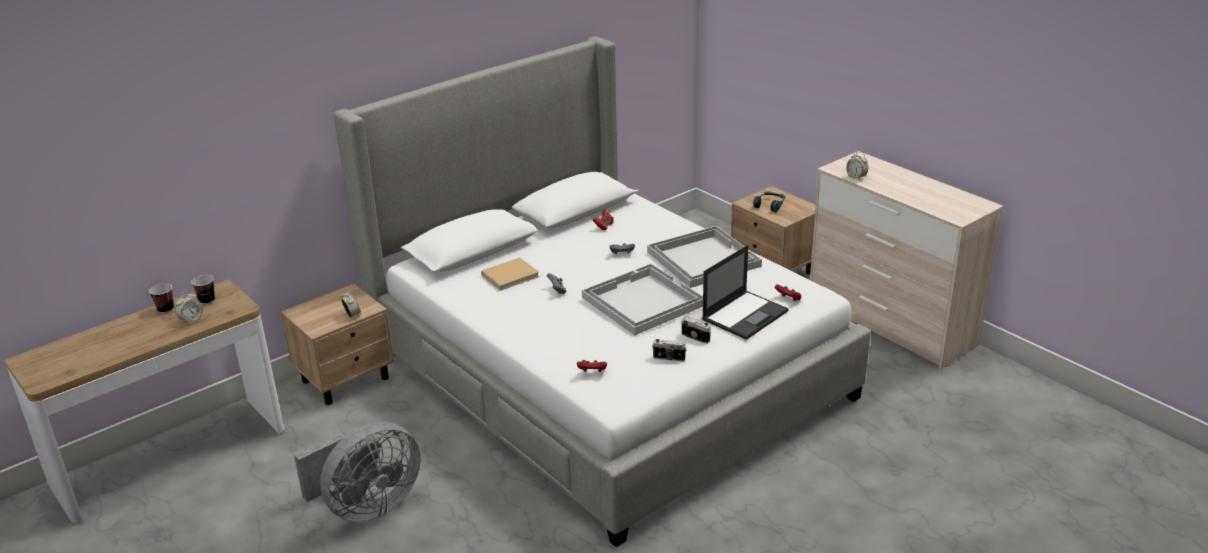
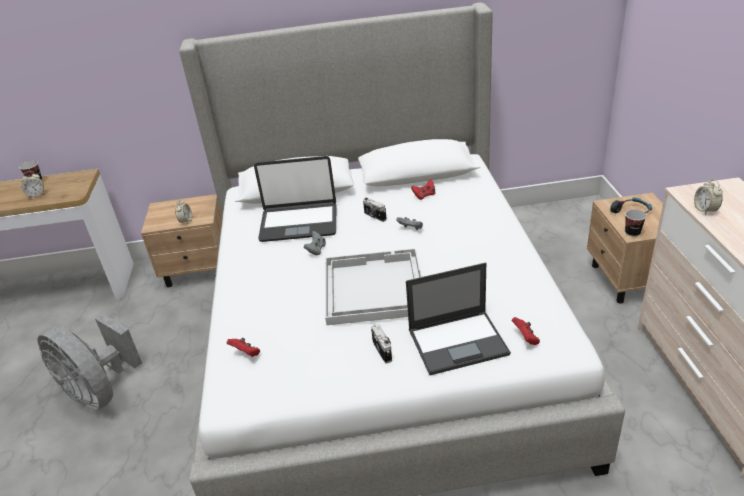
camera: 35 degrees right, 5 degrees up
(207, 300) = (64, 182): cup -> cup (632, 233)
(367, 507) = (100, 391): grey fan -> grey fan turned 45 degrees clockwise
(511, 275) = (299, 223): beige book -> laptop
(669, 358) = (330, 367): camera -> camera (374, 216)
(703, 258) = (482, 257): white tray -> none

